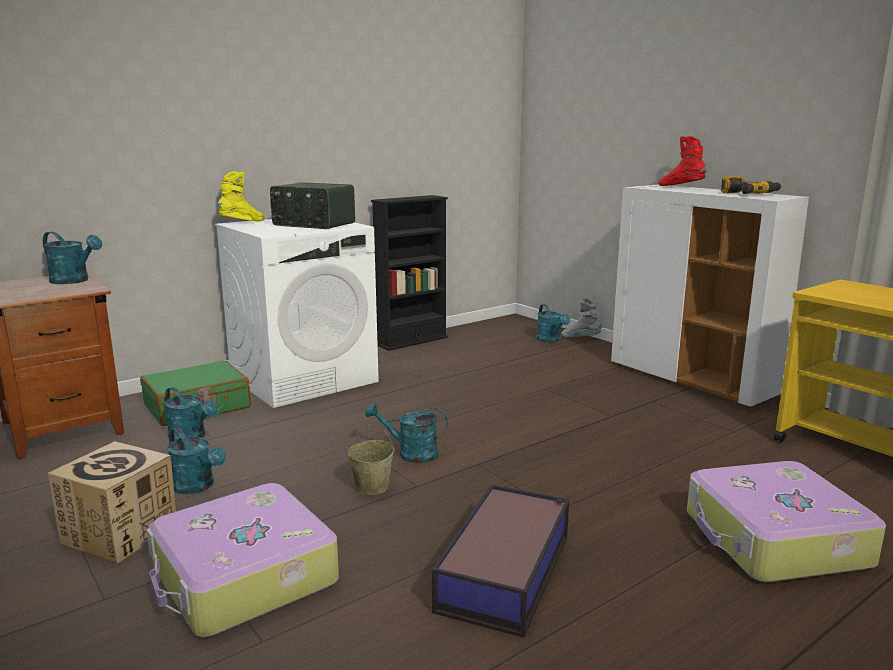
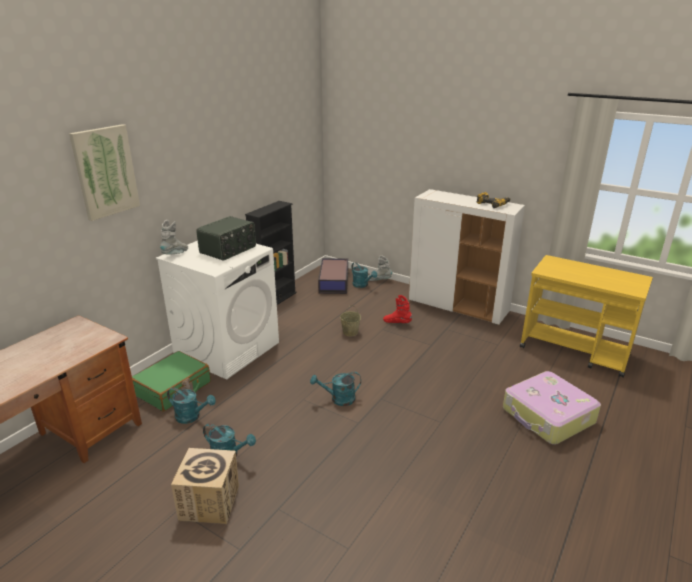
camera: 20 degrees left, 10 degrees up
(74, 281) = (86, 329): turquoise watering can -> none
(151, 86) = (105, 171): none -> picture
(243, 223) = (176, 254): yellow boot -> grey boot
(243, 577) = (307, 512): suitcase -> none
(313, 224) = (229, 250): radio -> radio turned 60 degrees counterclockwise
(372, 486) = (333, 429): beige bucket -> beige bucket (350, 332)
(506, 571) = (439, 469): storage box -> storage box (334, 281)
(681, 187) = (447, 194): red boot -> red boot (397, 323)

